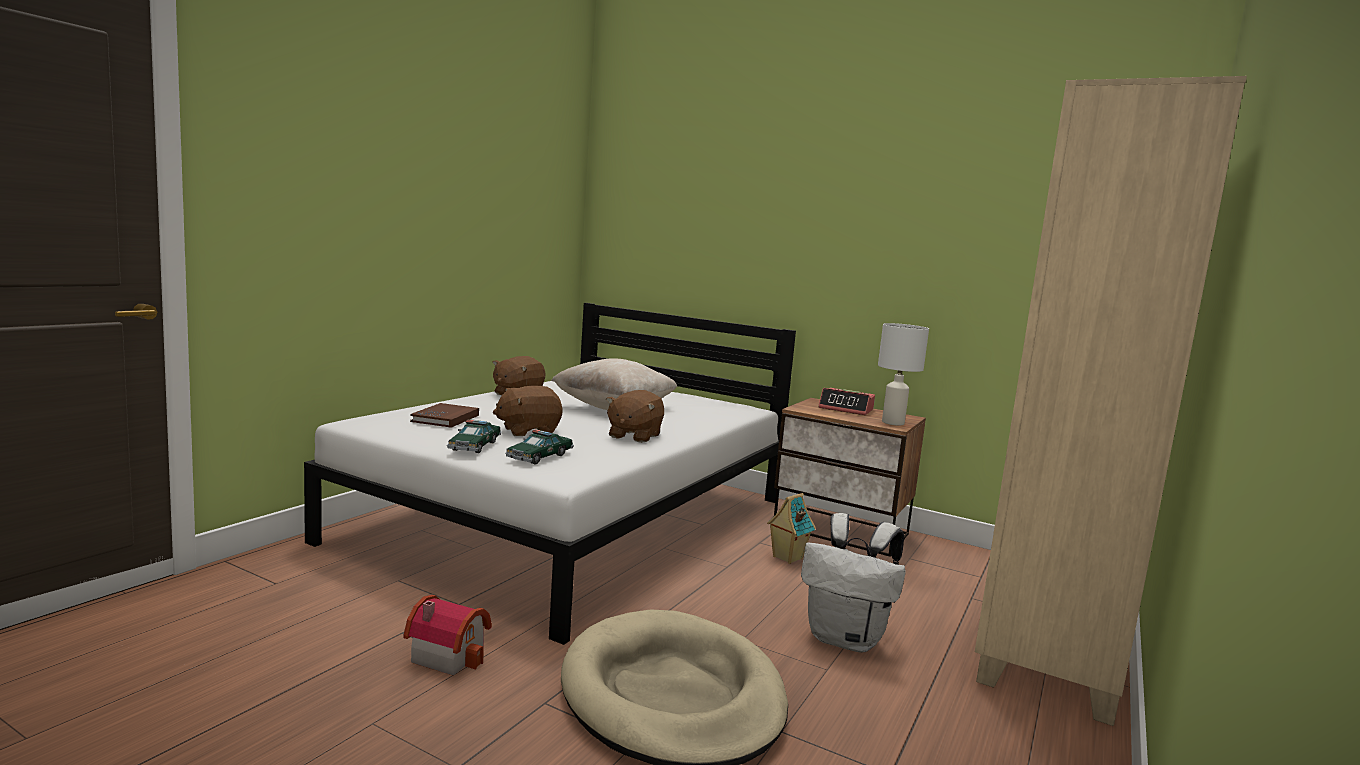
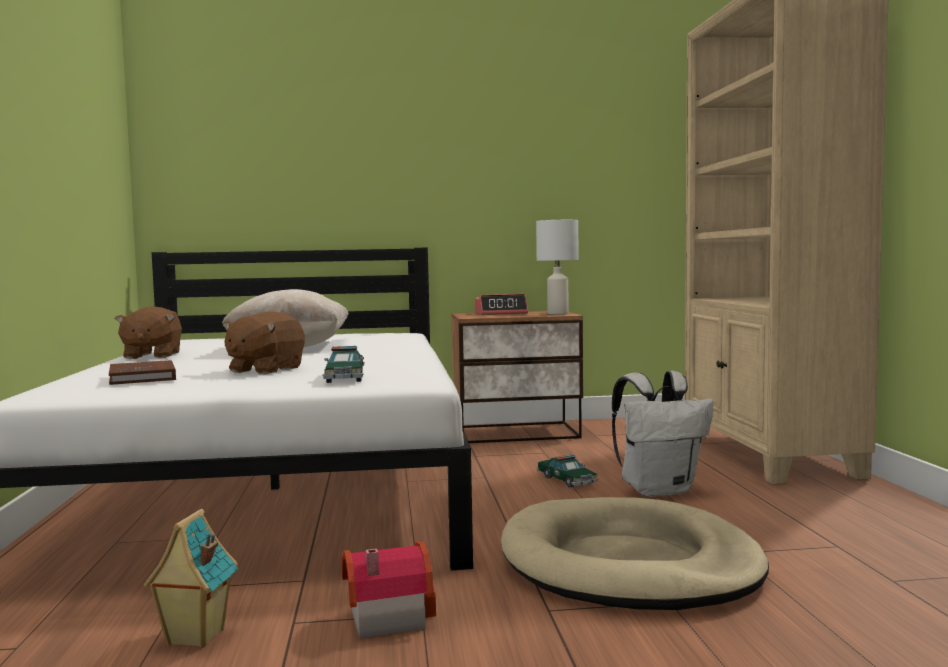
camera: 35 degrees left, 5 degrees down
(475, 446) = (256, 383): toy car -> toy car (566, 480)
(634, 436) = (374, 356): brown plush toy -> none
(786, 557) = (516, 458): toy house -> toy house (194, 637)

